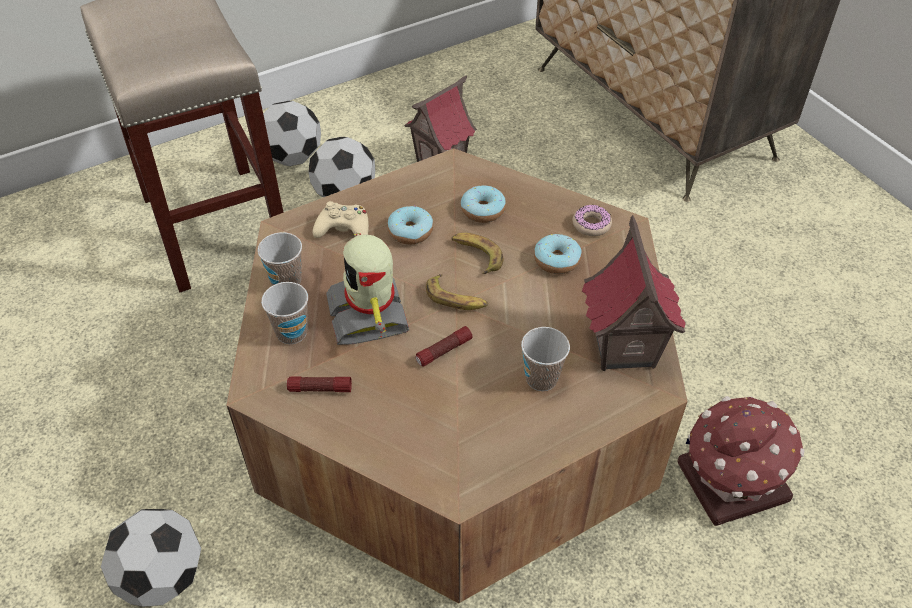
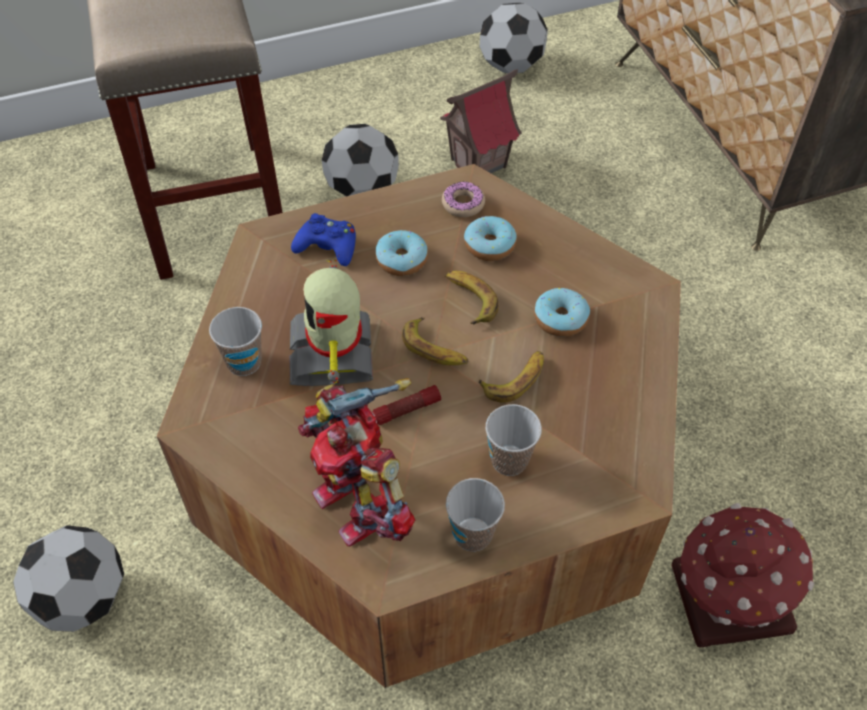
camera: 10 degrees right, 5 degrees up
(286, 282) = (251, 301): cup -> cup (472, 534)
(292, 158) = (313, 138): football -> football (511, 66)
(320, 389) = (260, 433): flashlight -> none
(343, 229) = (327, 246): beige game controller -> blue game controller
(420, 433) = (359, 503): none -> toy robot
(530, 313) = (515, 379): none -> banana
(591, 224) = (611, 280): donut -> donut (463, 204)
(622, 348) = (611, 438): toy house -> none

